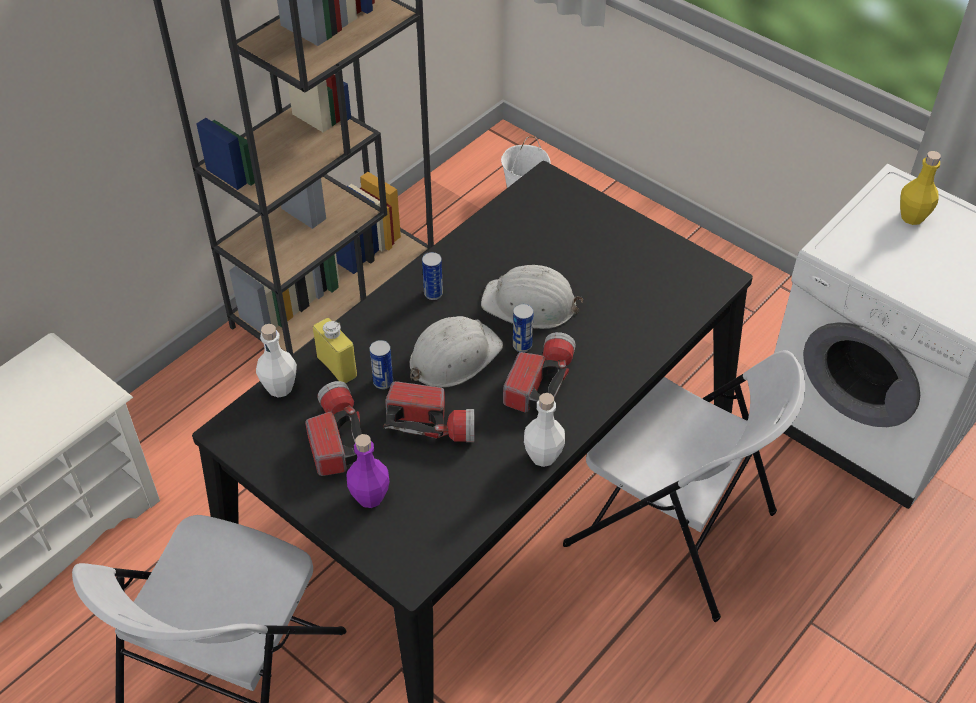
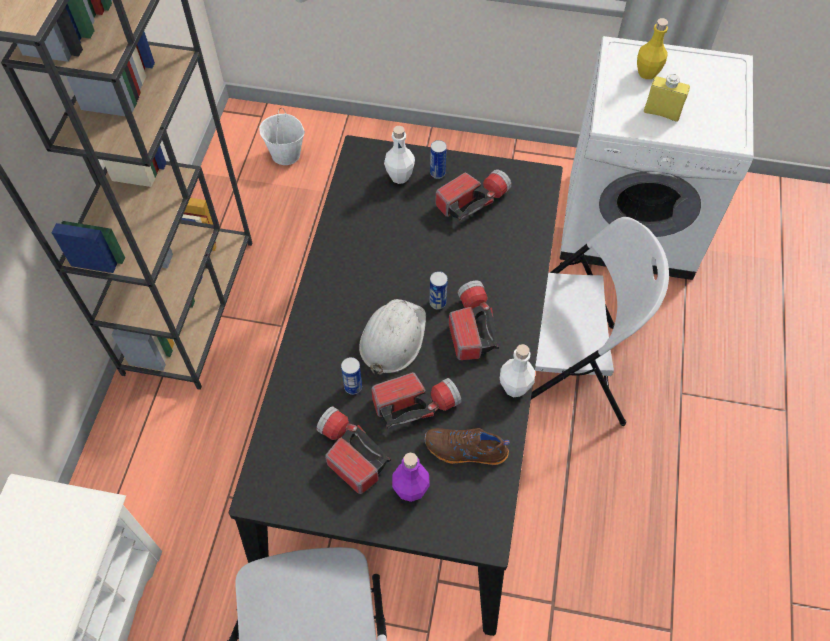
camera: 30 degrees left, 10 degrees up
(280, 388) = (273, 434): white bottle -> white bottle (399, 176)
(337, 367) = (307, 392): yellow bottle -> yellow bottle (661, 113)
(433, 293) = (339, 291): can -> can (437, 173)
(449, 489) = (465, 451): none -> brown shoe
(530, 304) = (420, 265): white hard hat -> none
(629, 268) = (472, 200): none -> flashlight

